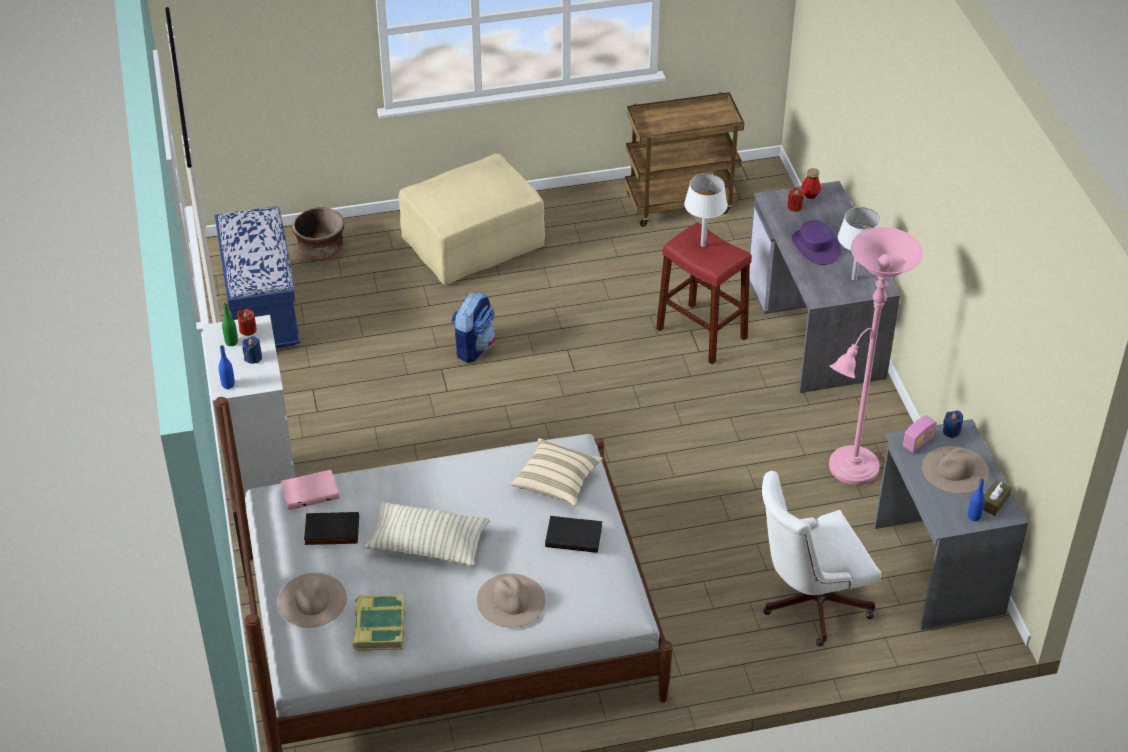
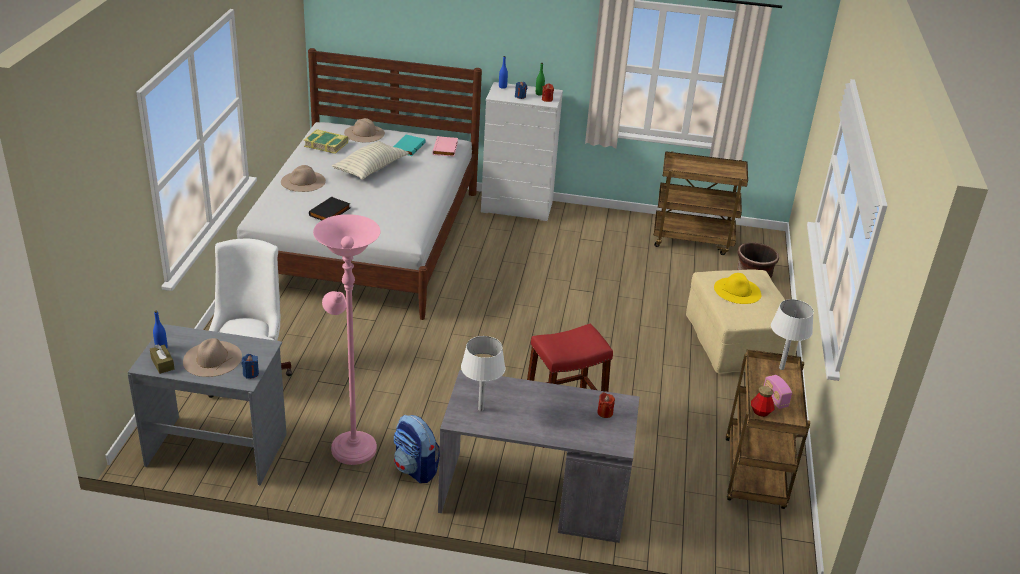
camera: 110 degrees right, 10 degrees down
(261, 311) = (693, 240): blue bench -> brown cart
(331, 532) = (408, 147): black book -> turquoise book
(470, 195) = (737, 290): none -> yellow hat
(474, 347) = (609, 310): backpack -> backpack (416, 469)
(556, 481) = (381, 219): beige pillow -> none
(703, 245) = (578, 341): white table lamp -> white table lamp (781, 368)
(810, 194) = (619, 430): bottle -> bottle (761, 412)
(815, 246) = (539, 403): purple hat -> none
(918, 442) = (257, 352): radio -> radio (775, 399)

